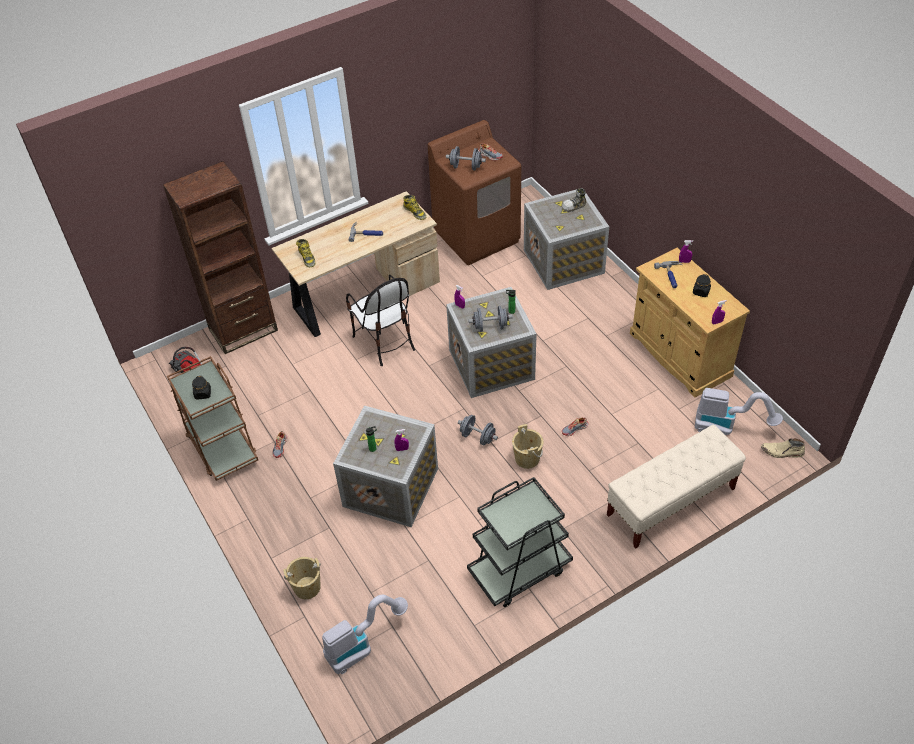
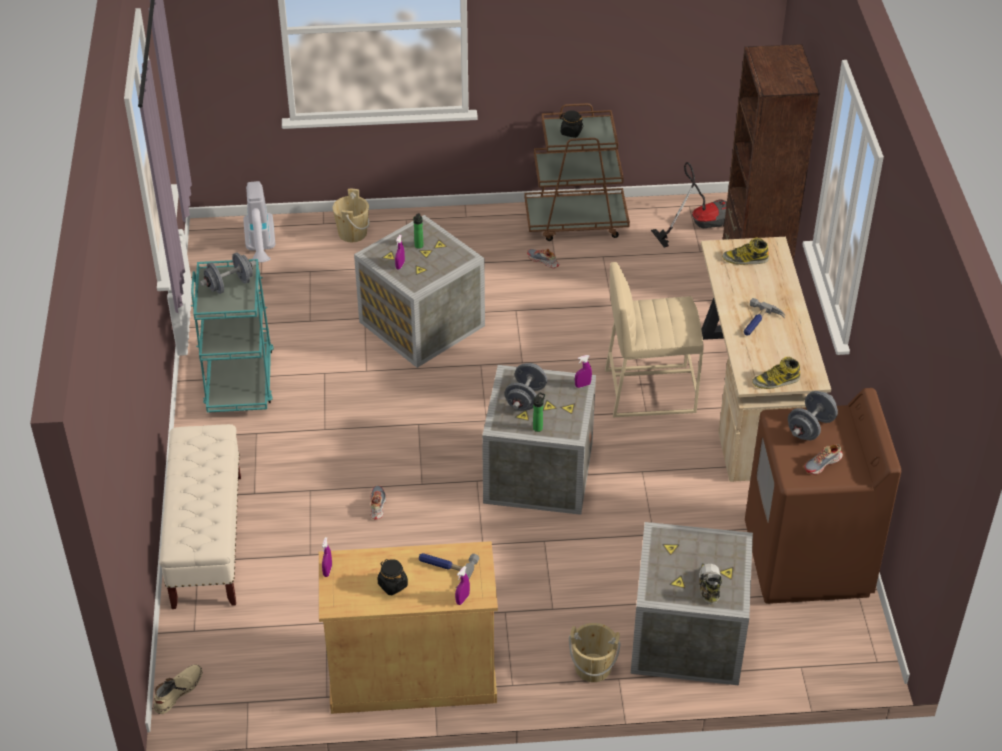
camera: 115 degrees right, 5 degrees down
(384, 341) = (649, 390): chair -> beige stool
(477, 437) = (434, 416): grey dumbbell -> grey dumbbell (230, 285)
(519, 570) = (239, 380): black cart -> turquoise cart
(527, 458) = (370, 444): beige bucket -> beige bucket (593, 667)
(728, 427) = (259, 657): vacuum cleaner -> none

